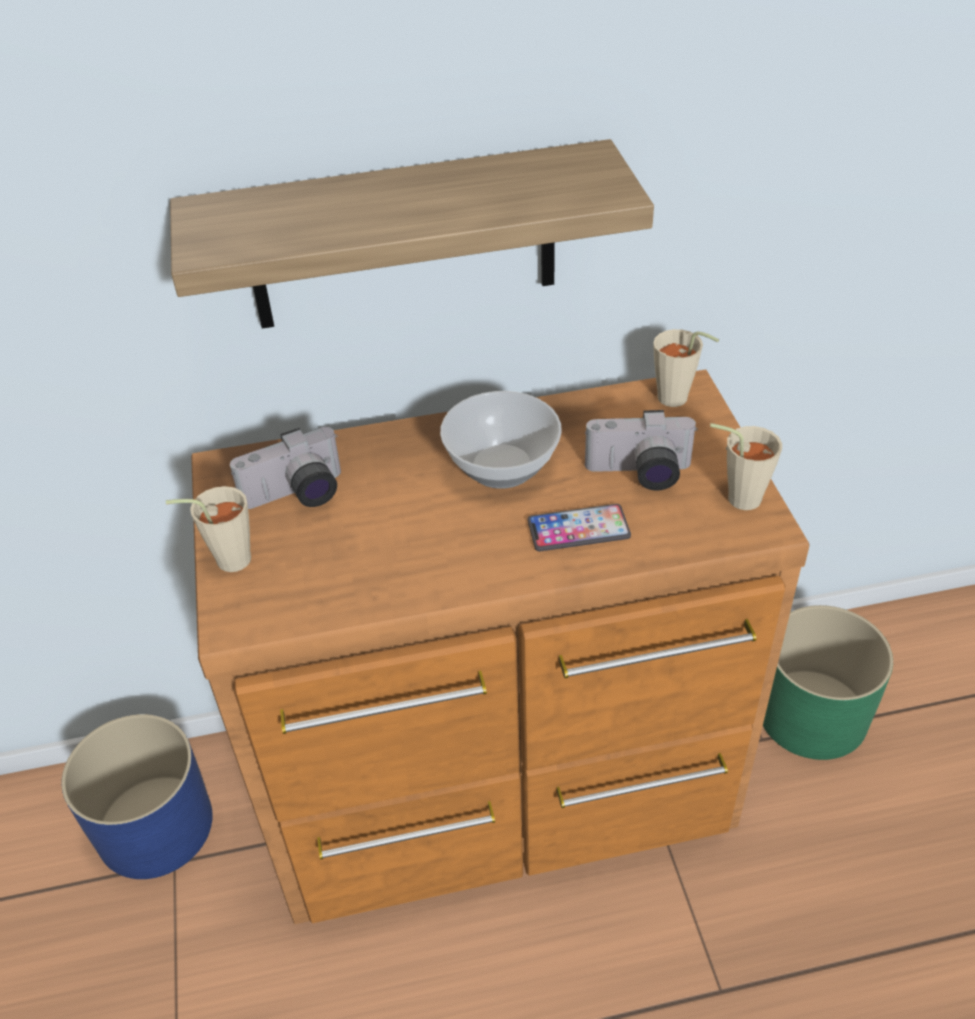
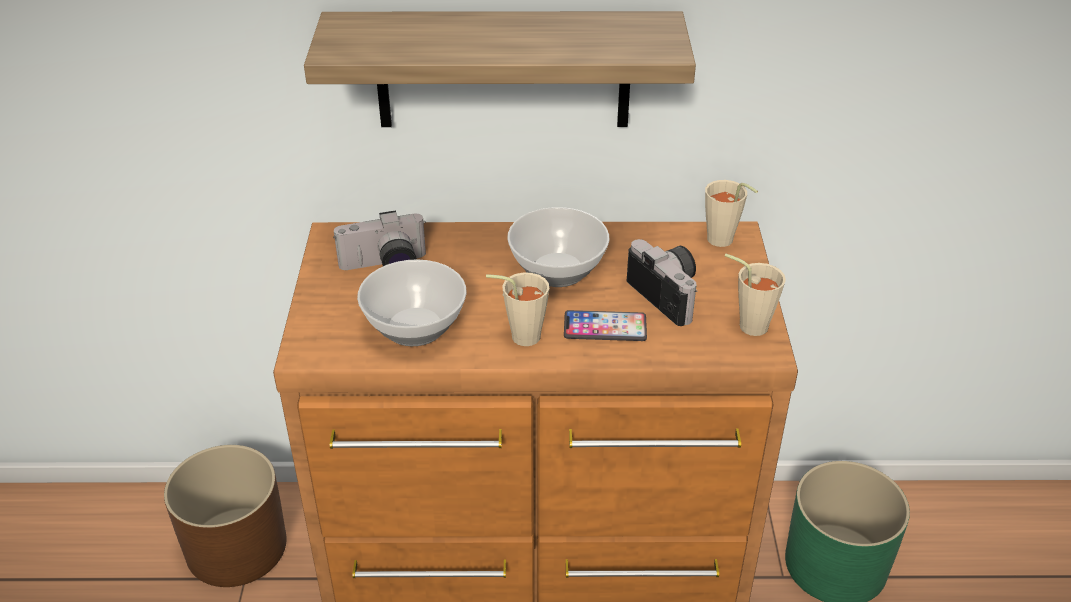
camera: 10 degrees right, 5 degrees down
(155, 825) = (236, 546): blue planter -> brown planter
(225, 560) = (314, 304): beige cup -> beige cup (519, 336)
(356, 566) = (416, 325): none -> bowl
(639, 474) = (670, 294): camera -> camera turned 135 degrees counterclockwise

